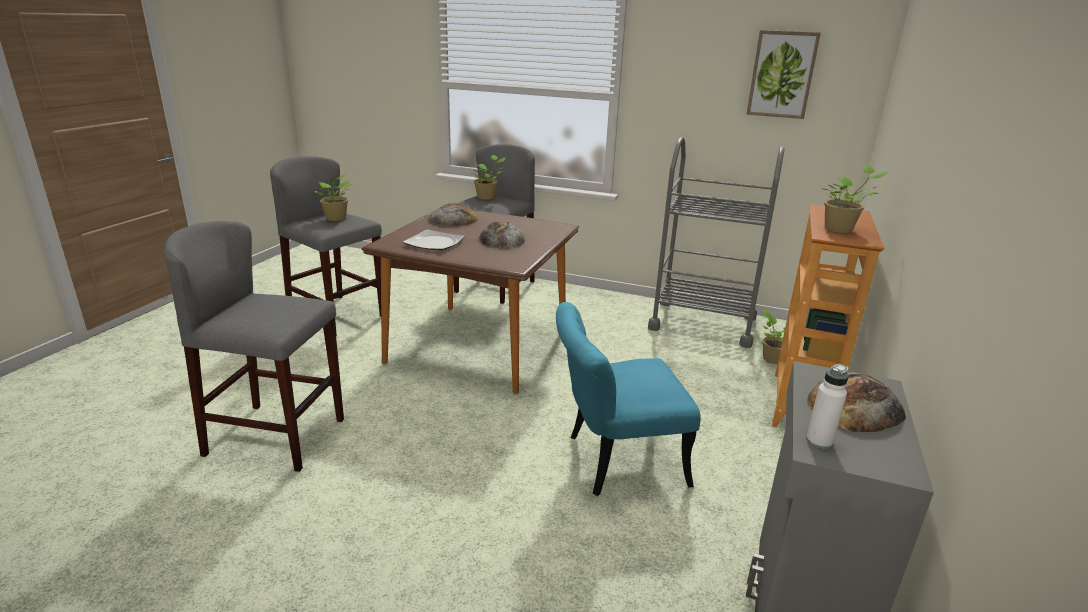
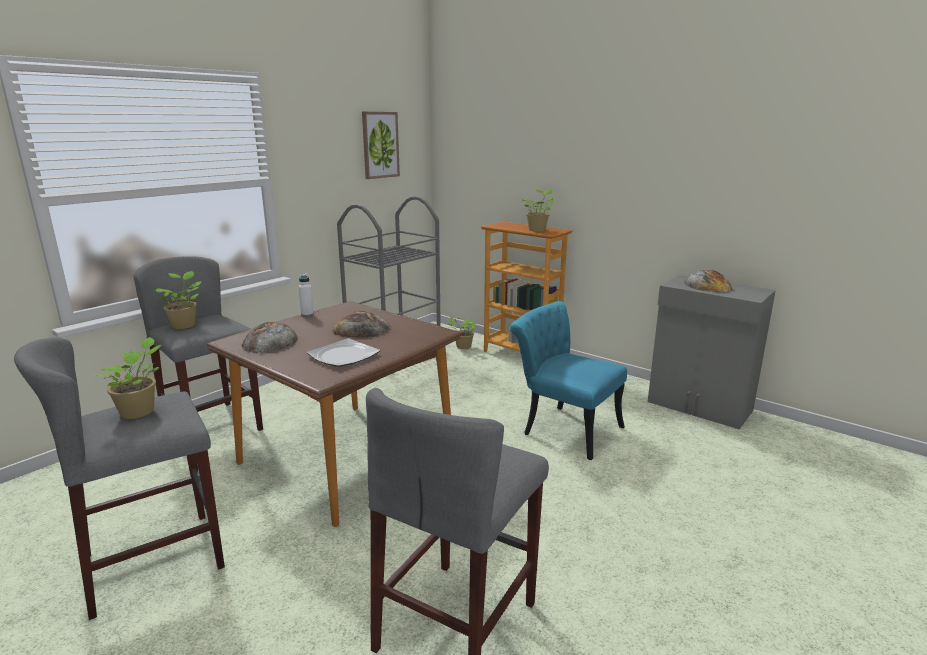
camera: 70 degrees left, 5 degrees down
(613, 461) = (563, 428): turquoise chair -> turquoise chair turned 120 degrees clockwise
(819, 441) = (743, 296): white bottle -> white bottle (307, 314)

